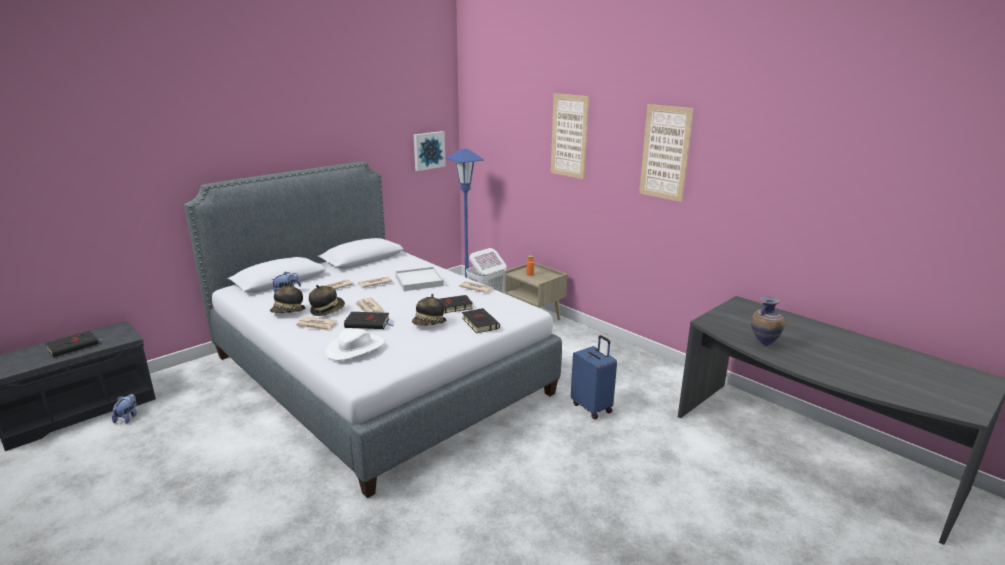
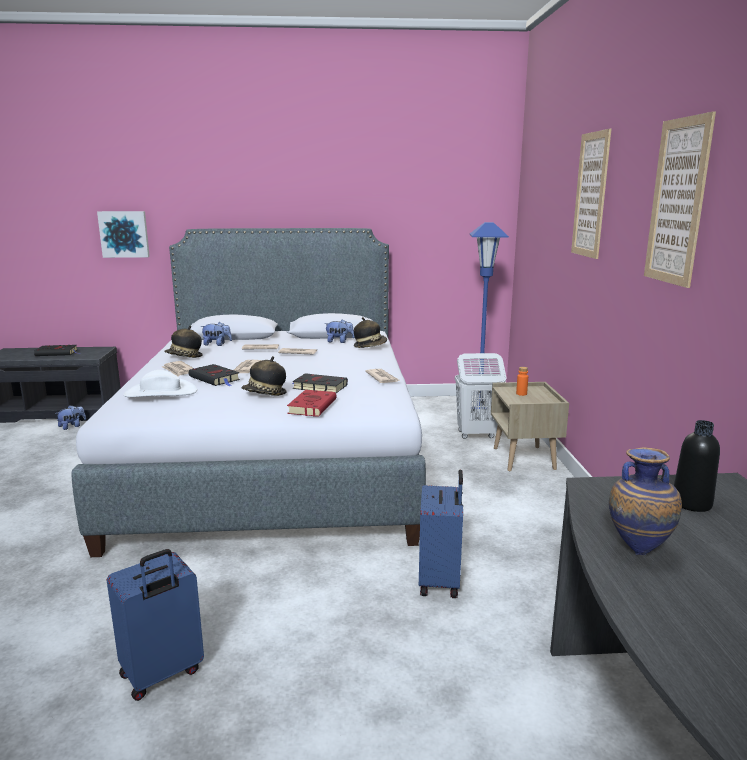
camera: 40 degrees right, 5 degrees down
(327, 310) = (213, 362): hat -> hat (370, 346)
(382, 264) = (339, 341): none -> plush toy
(419, 281) = (340, 360): white tray -> none
(428, 150) = (467, 228): picture -> picture (124, 234)
(479, 323) = (312, 406): black book -> red book
(534, 526) = (162, 674): none -> blue suitcase
(746, 316) = (691, 503): none -> black bottle

